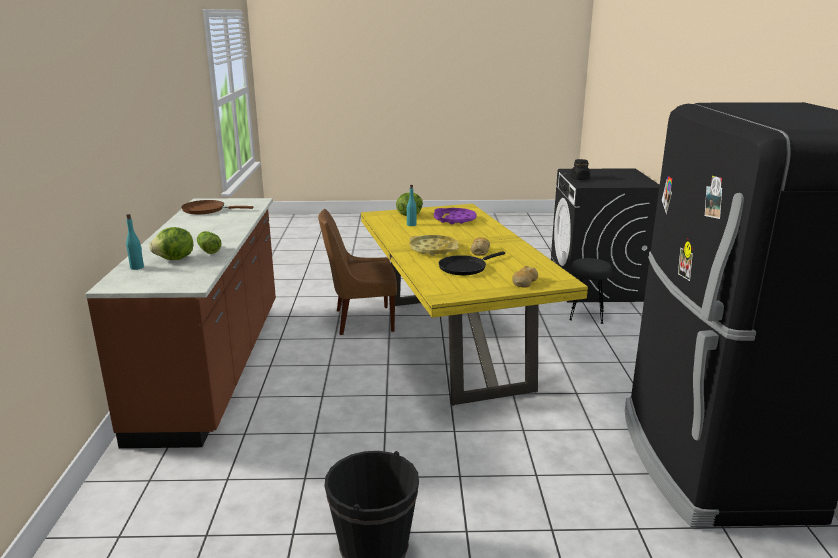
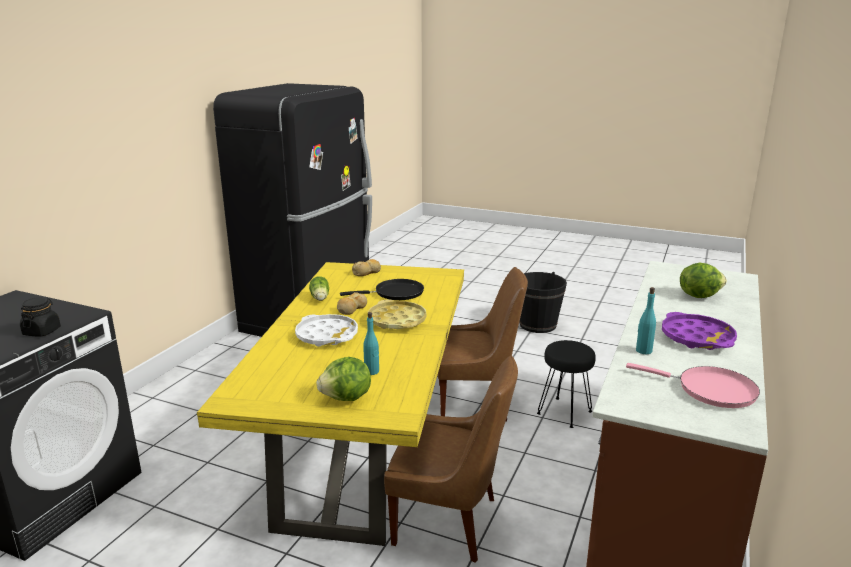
camera: 155 degrees left, 0 degrees up
(137, 267) = (733, 292): turquoise bottle -> turquoise bottle (643, 351)
(207, 210) = (710, 390): brown frying pan -> pink frying pan
(208, 250) = (667, 302): lettuce -> lettuce (320, 298)
(392, 395) = (475, 402): none -> brown chair
(454, 219) = (297, 369): purple tray -> purple tray (697, 338)
(467, 234) = (327, 335): none -> white tray
(586, 316) = (164, 442): black stool -> black stool (565, 412)

